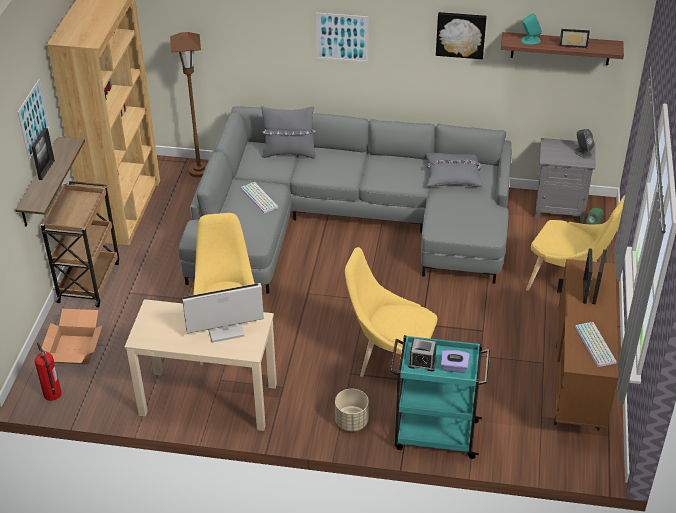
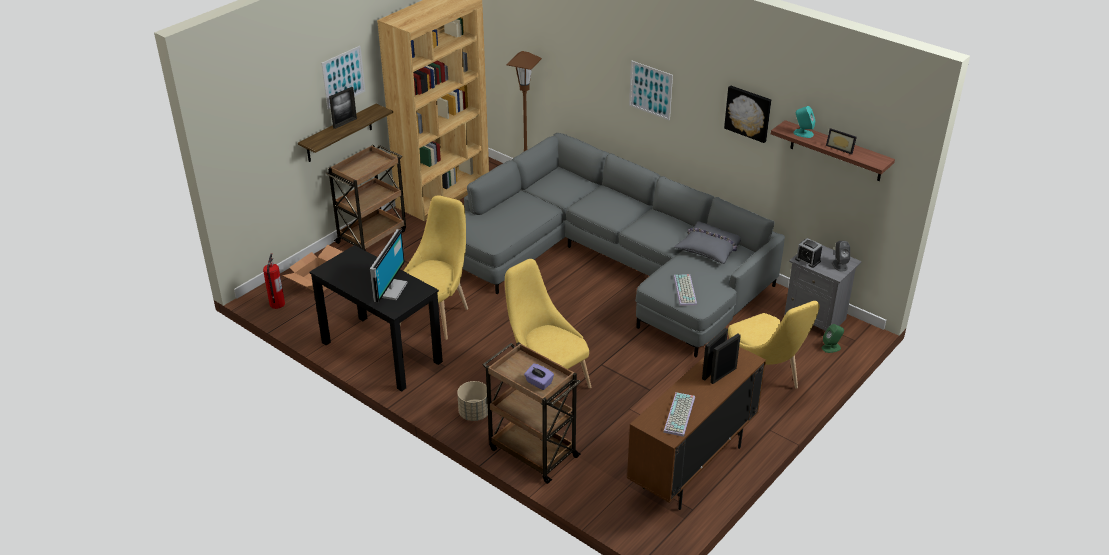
camera: 30 degrees right, 5 degrees down
(208, 399) = (381, 352): beige desk -> black desk
(226, 332) = (390, 289): monitor -> monitor turned 90 degrees clockwise
(260, 198) = (528, 211): keyboard -> keyboard (686, 291)
(289, 153) = (584, 185): grey pillow -> none
(422, 363) = (516, 369): alarm clock -> alarm clock (807, 260)
(434, 435) = (532, 452): turquoise cart -> brown cart

